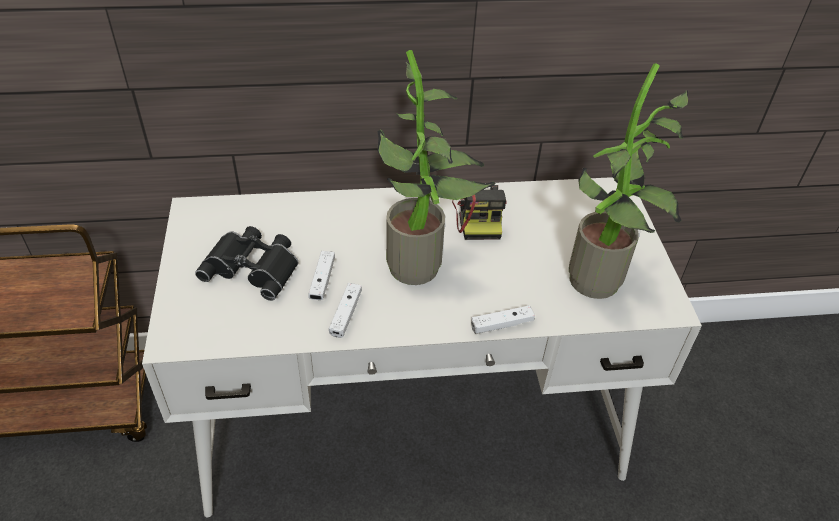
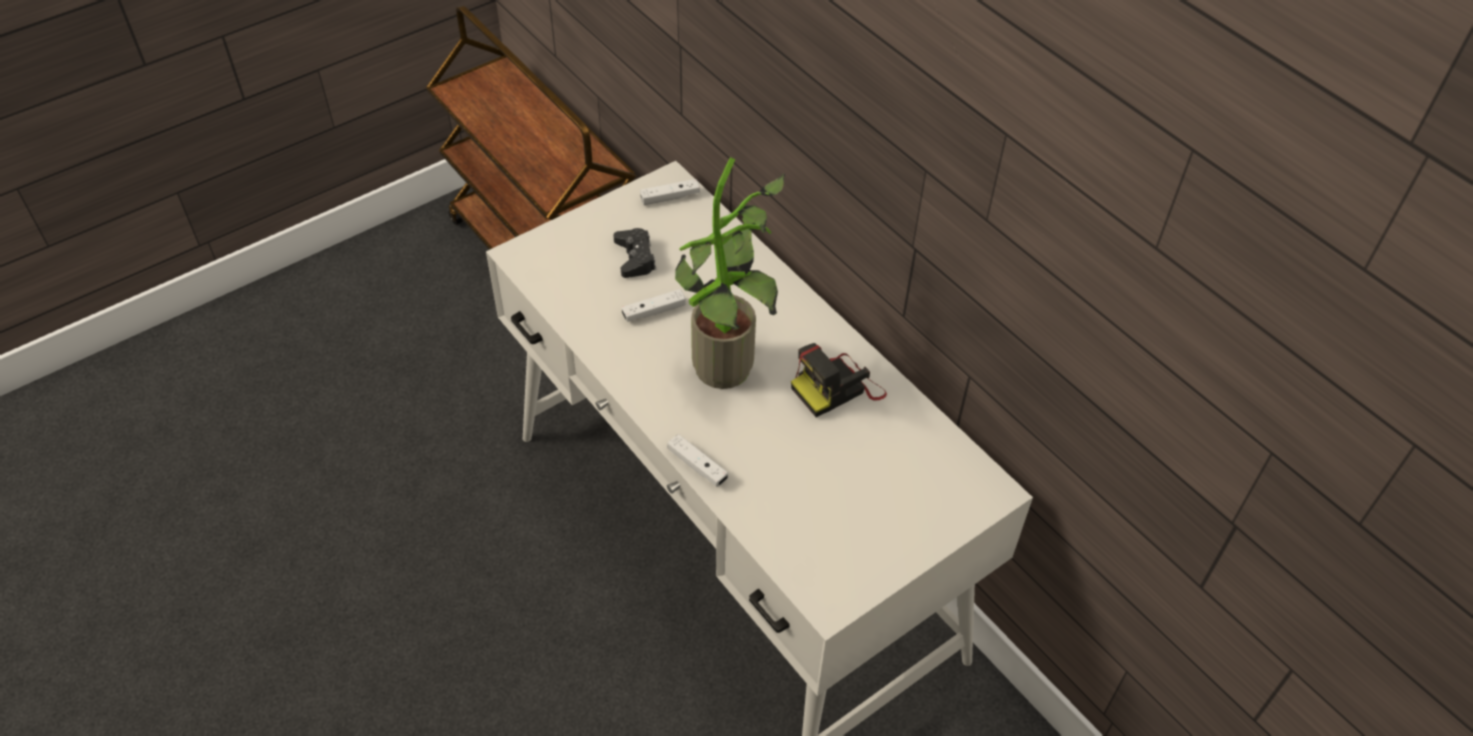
camera: 60 degrees right, 5 degrees up
(254, 266) = (635, 258): black binoculars -> black game controller
(346, 314) = (626, 347): white game controller -> white game controller (670, 197)
(601, 285) = (816, 529): potted plant -> none

